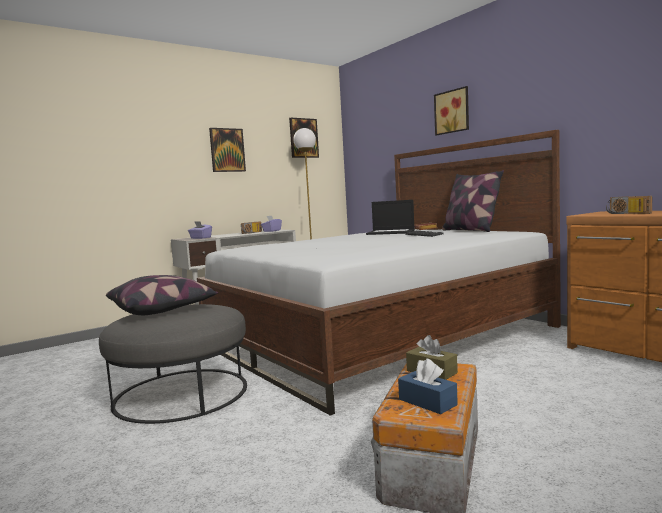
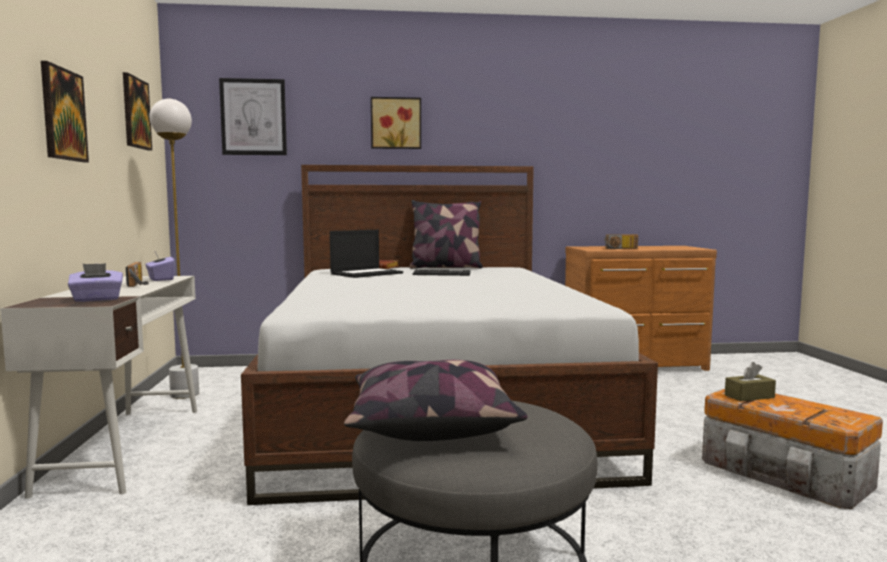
camera: 60 degrees left, 0 degrees up
(377, 126) = (253, 117): none -> picture
(427, 402) = (826, 412): blue tissue box -> none

